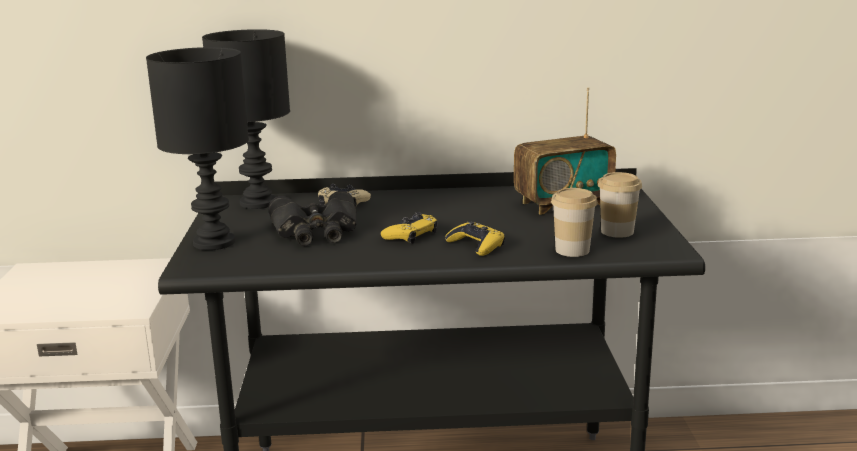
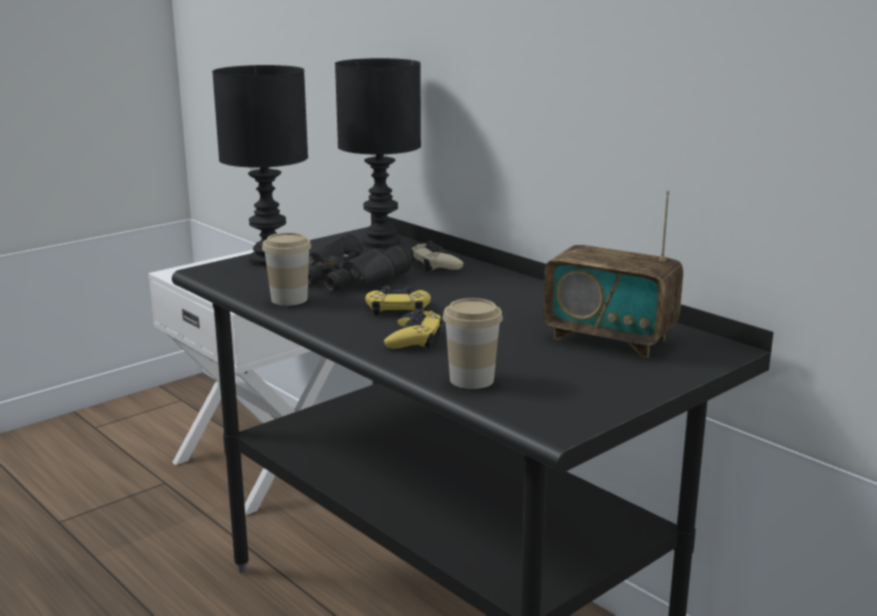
camera: 50 degrees right, 0 degrees up
(617, 231) = (569, 385): cup -> cup (289, 299)

